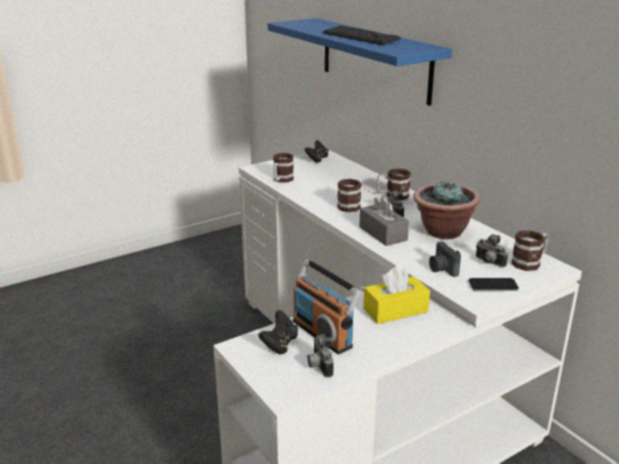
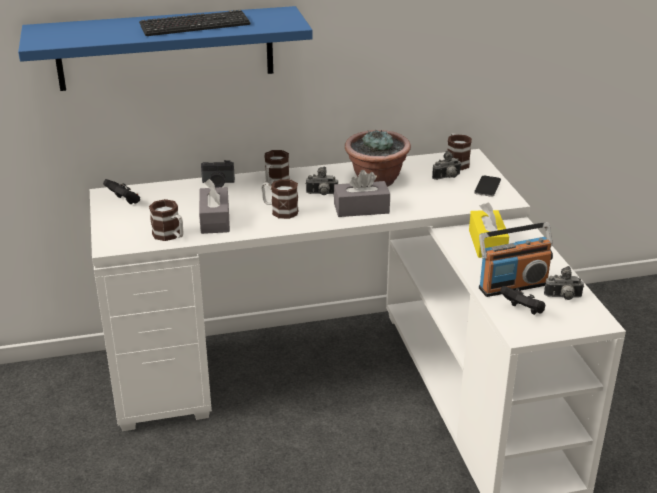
camera: 70 degrees left, 5 degrees up
(315, 188) = (215, 220): none -> grey tissue box
(442, 269) = (448, 199): camera -> camera (218, 183)

